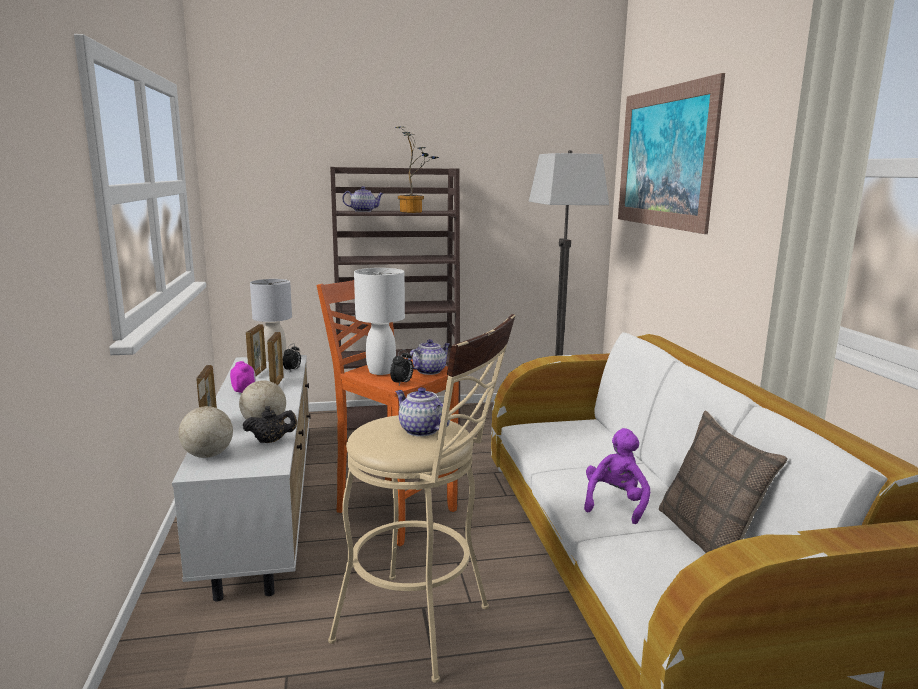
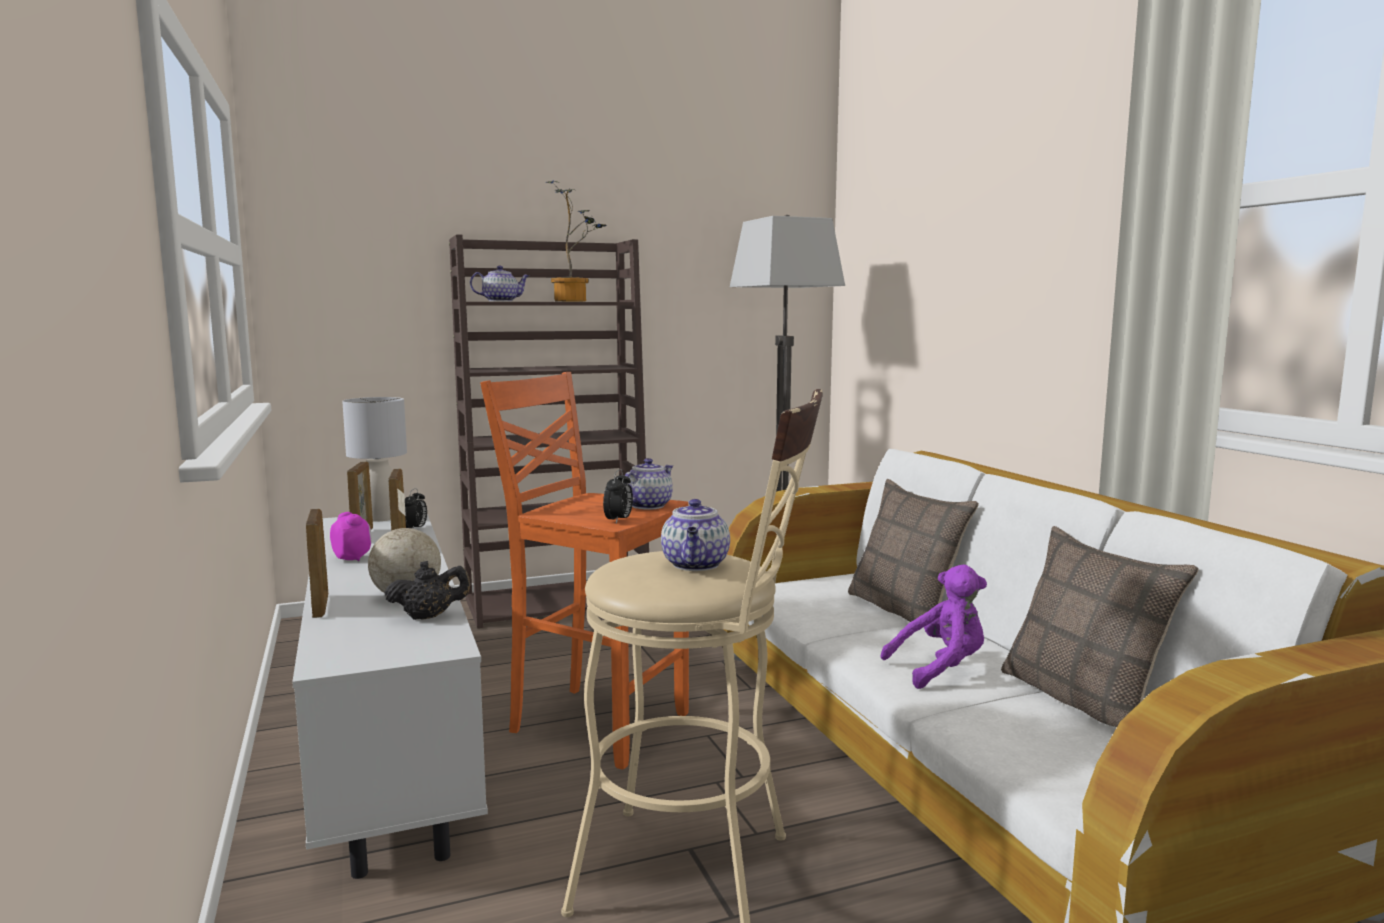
camera: 10 degrees left, 5 degrees down
(207, 455) = (335, 642): globe -> none
(381, 371) = (577, 509): white table lamp -> none
(420, 430) = (696, 565): teapot -> teapot turned 120 degrees counterclockwise
(614, 452) = (905, 609): none -> pillow
(615, 503) = (940, 669): purple plush toy -> purple plush toy turned 60 degrees clockwise
(664, 157) = (913, 222): picture -> none

